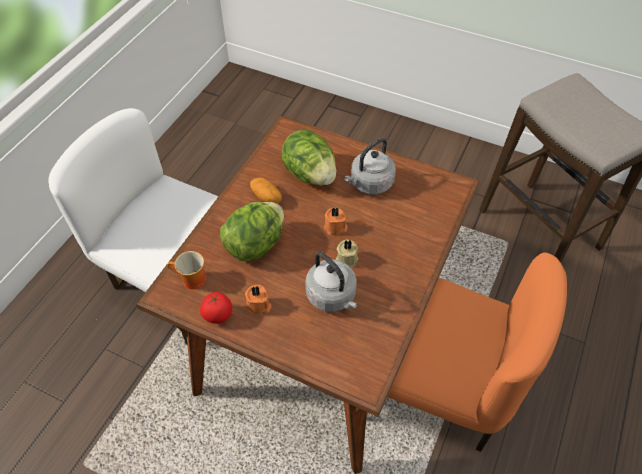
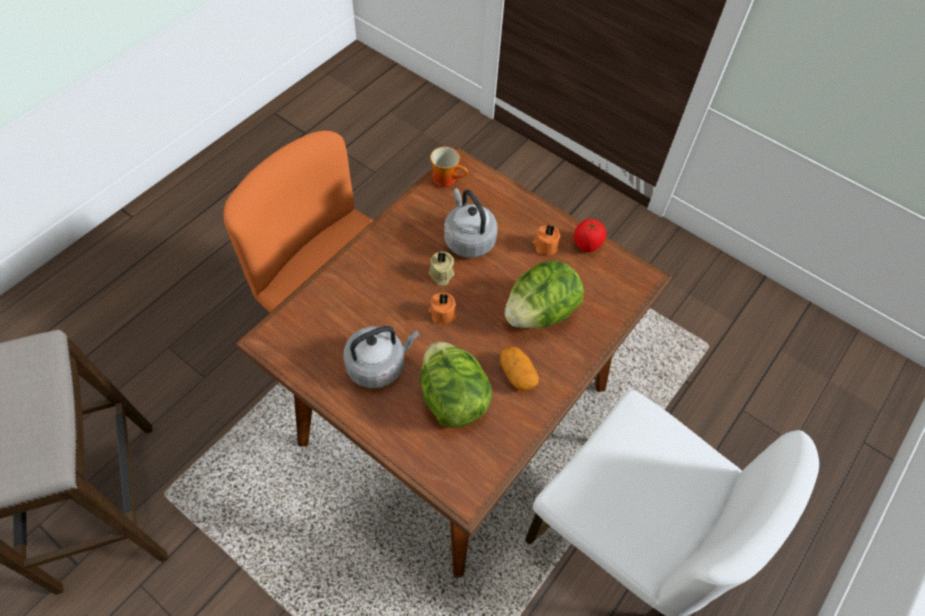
camera: 170 degrees left, 5 degrees up
(191, 281) = (615, 286): mug -> mug (447, 178)

